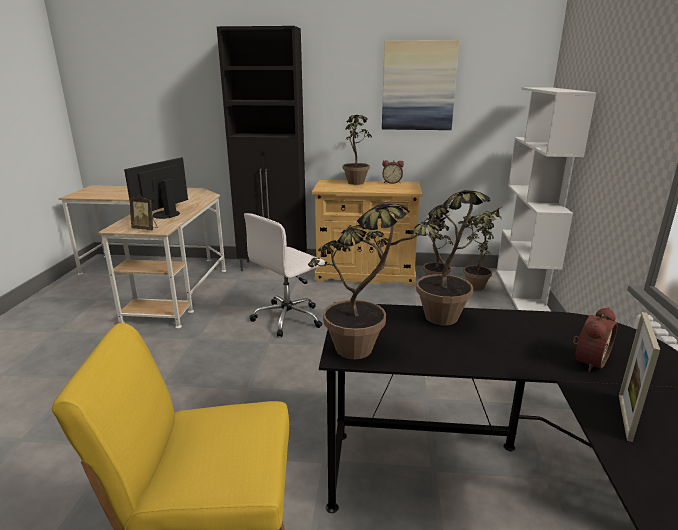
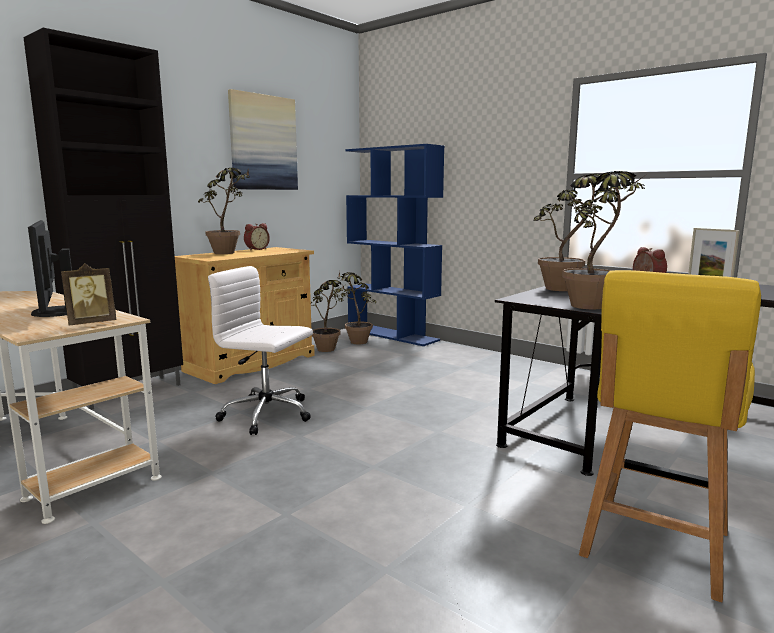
camera: 55 degrees left, 10 degrees down
(288, 318) = (268, 415): white office chair -> white office chair turned 120 degrees clockwise
(522, 292) = (393, 335): white bookcase -> blue bookcase

